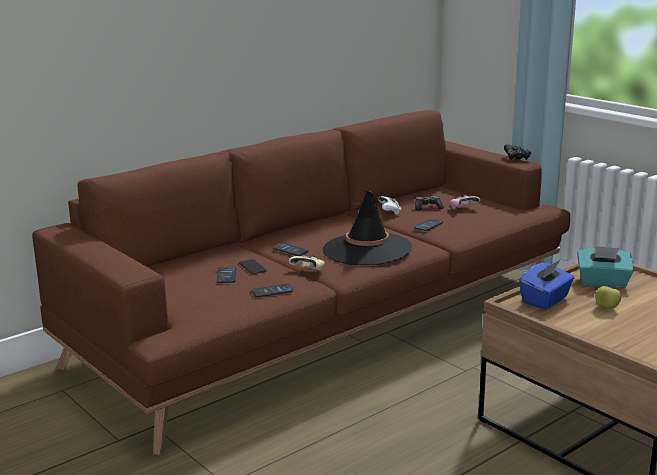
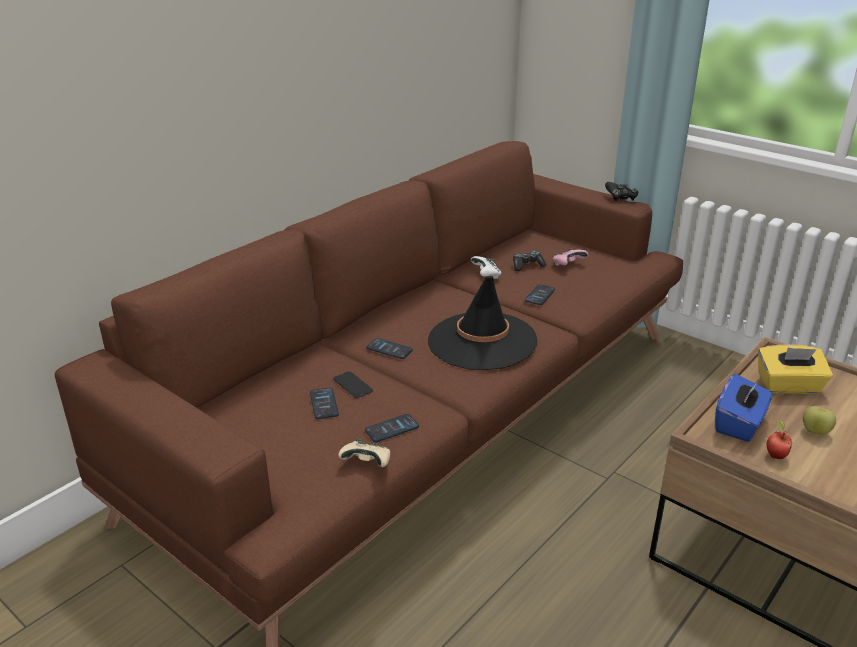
camera: 10 degrees left, 10 degrees up
(309, 271) = (424, 385): beige game controller -> beige game controller (367, 464)
(563, 318) = (775, 455): none -> apple
(603, 282) = (789, 386): turquoise tissue box -> yellow tissue box

